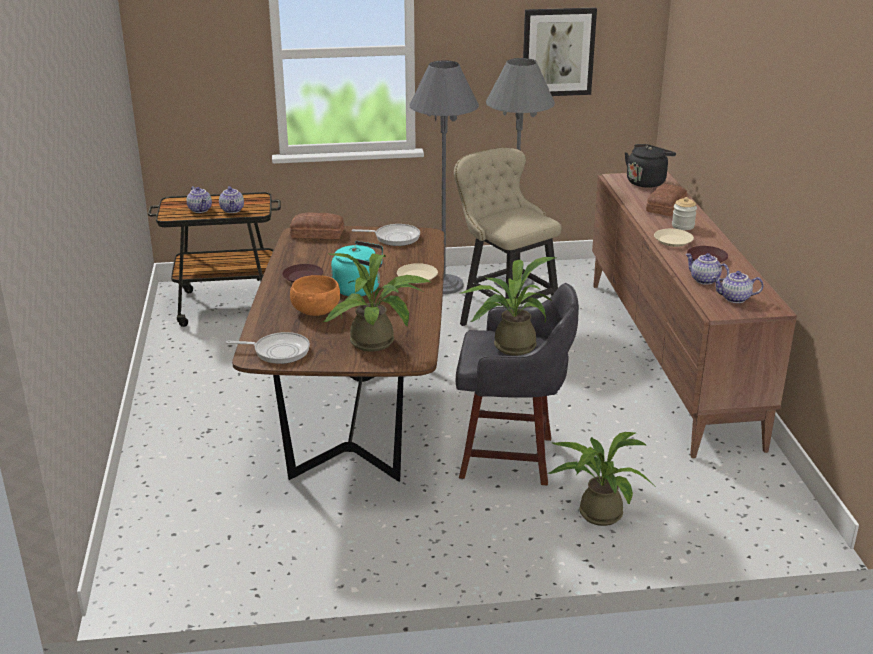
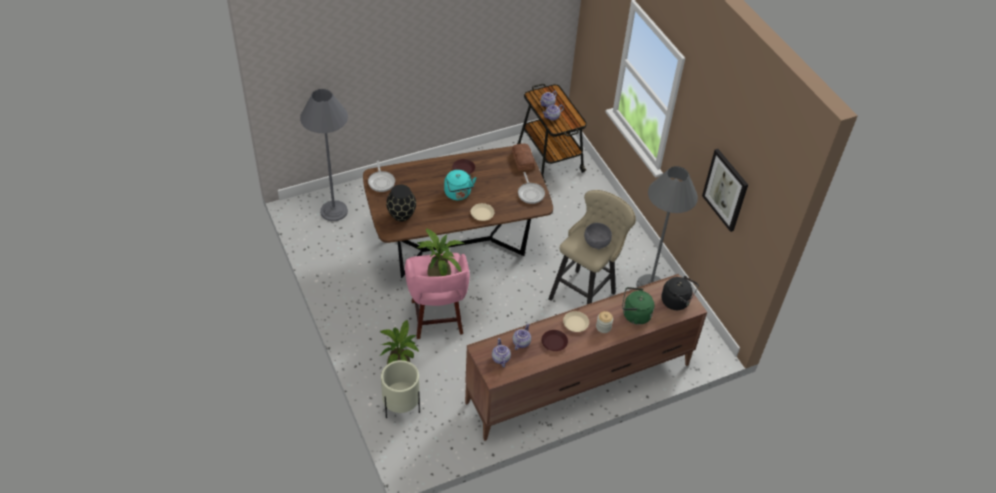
camera: 70 degrees right, 20 degrees up
(315, 311) = (427, 184): orange bowl -> none
(377, 343) = (401, 215): potted plant -> black vase
(443, 285) = (626, 250): grey floor lamp -> grey floor lamp (334, 211)
(512, 458) = (437, 320): grey stool -> pink stool
(515, 214) = (596, 242): none -> grey bowl
(665, 206) = (634, 315): bread -> green kettle
(694, 524) = (401, 407): none -> beige planter

